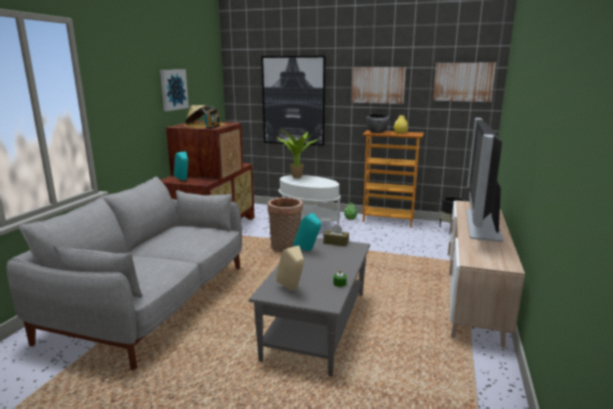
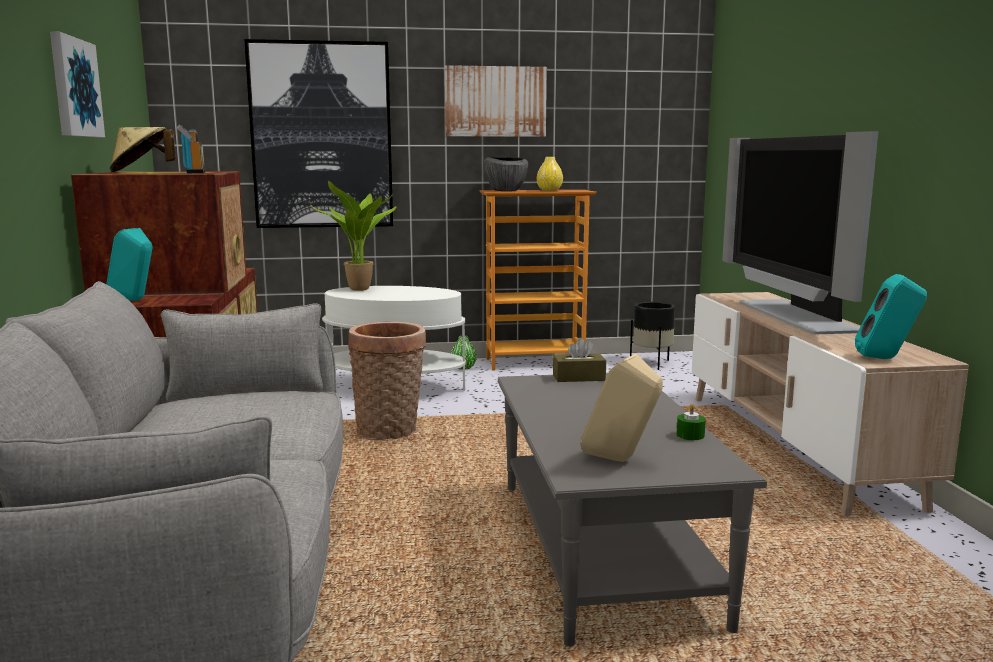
camera: 25 degrees left, 5 degrees down
(308, 250) = (547, 396): turquoise speaker -> turquoise speaker (886, 358)
(463, 82) = (645, 96): picture -> none

